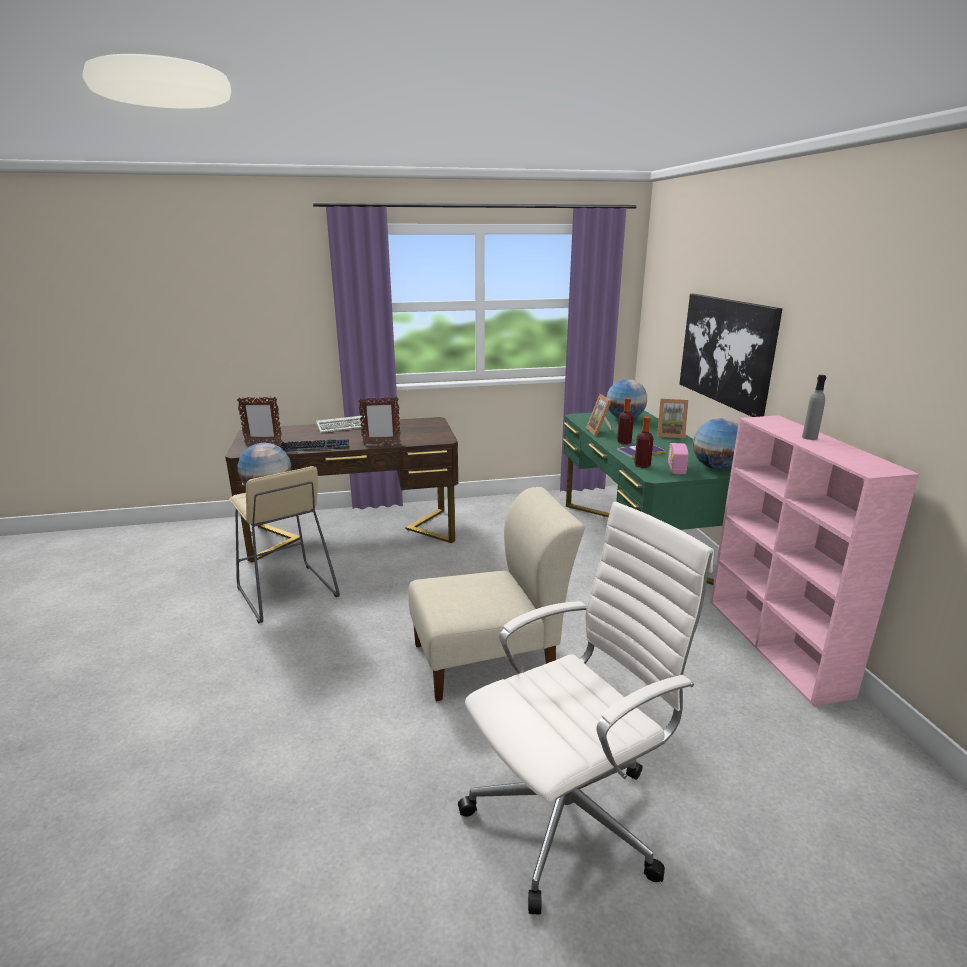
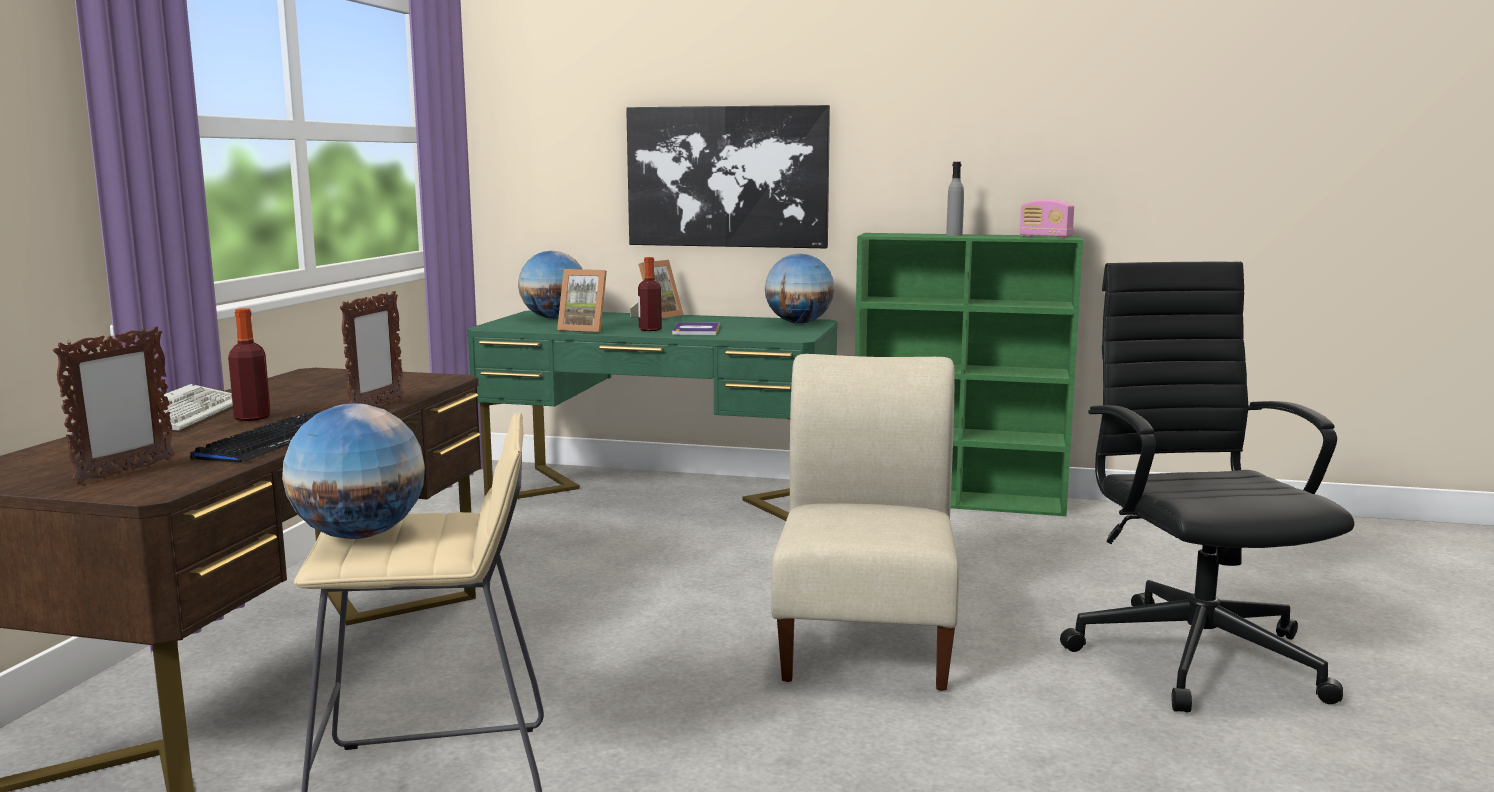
camera: 65 degrees left, 10 degrees down
(571, 814) = (1195, 654): white office chair -> black office chair
(642, 465) = (748, 336): bottle -> bottle (252, 417)
(676, 469) = (782, 331): radio -> radio (1045, 237)
(776, 646) = (960, 500): pink bookcase -> green bookcase

